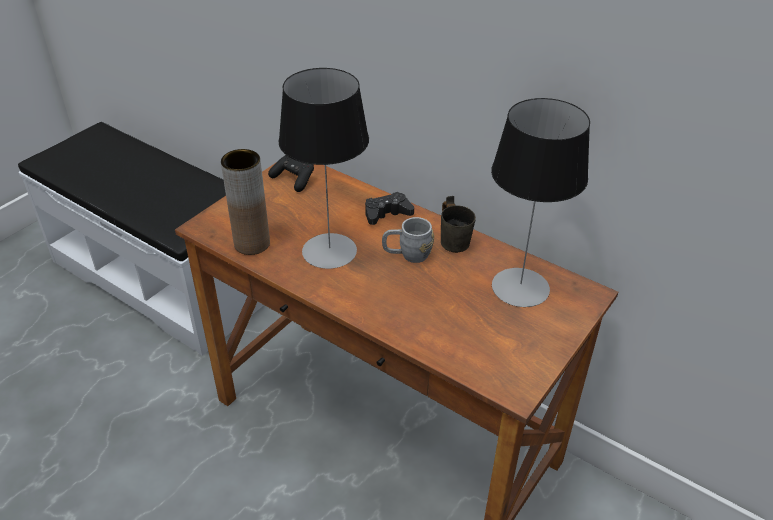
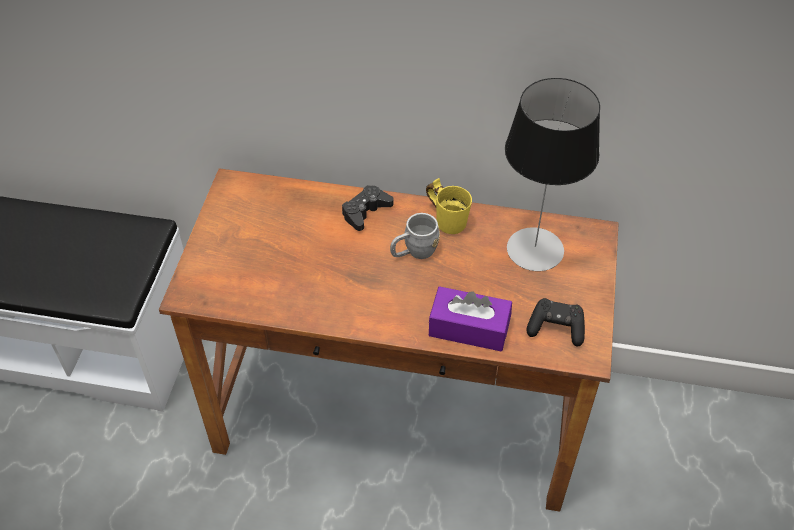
camera: 25 degrees left, 10 degrees up
(252, 244) = (253, 296): brown vase -> none
(294, 179) = (244, 203): black game controller -> black game controller (556, 328)
(329, 251) = (337, 275): table lamp -> none
(416, 328) = (469, 328): none -> purple tissue box
(456, 240) = (449, 218): grey mug -> yellow mug

